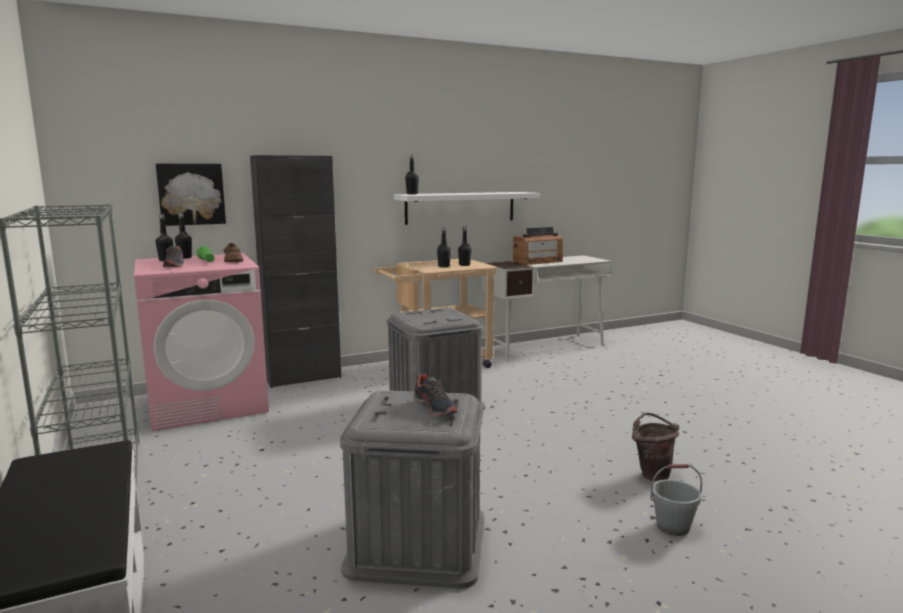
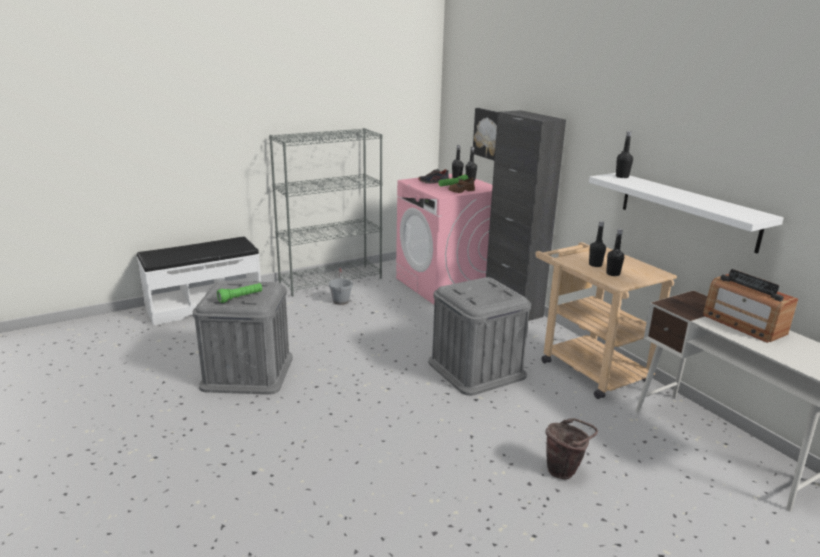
camera: 85 degrees right, 10 degrees up
(435, 408) = (240, 298): shoe -> green flashlight
(651, 474) = (328, 485): brown bucket -> brown bucket (564, 471)
(672, 527) = (237, 481): grey bucket -> grey bucket (340, 301)

